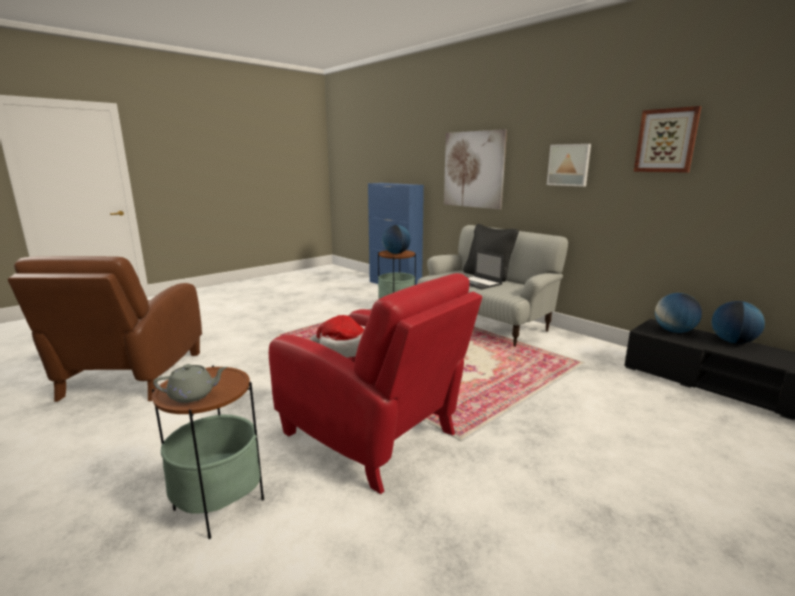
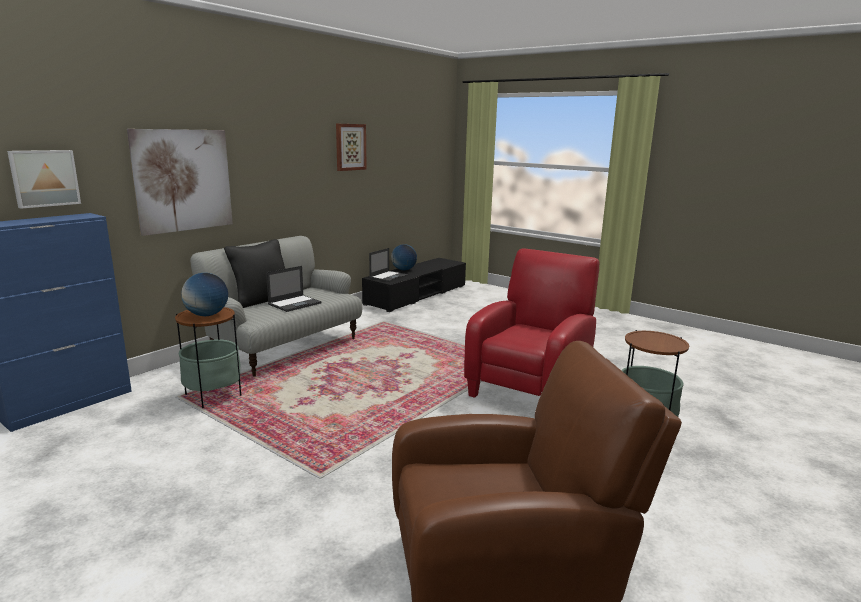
camera: 100 degrees left, 0 degrees up
(193, 395) = (669, 339): grey teapot -> none
(344, 349) = (523, 335): hat -> none
(569, 165) = (291, 168): picture -> picture (44, 178)
(674, 331) = (389, 276): globe -> laptop

